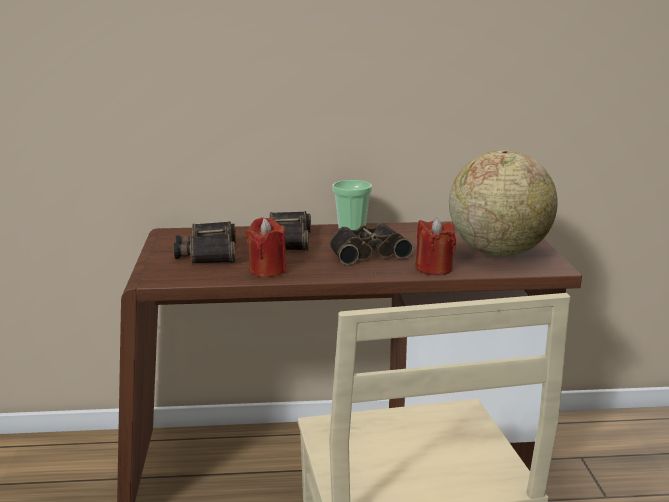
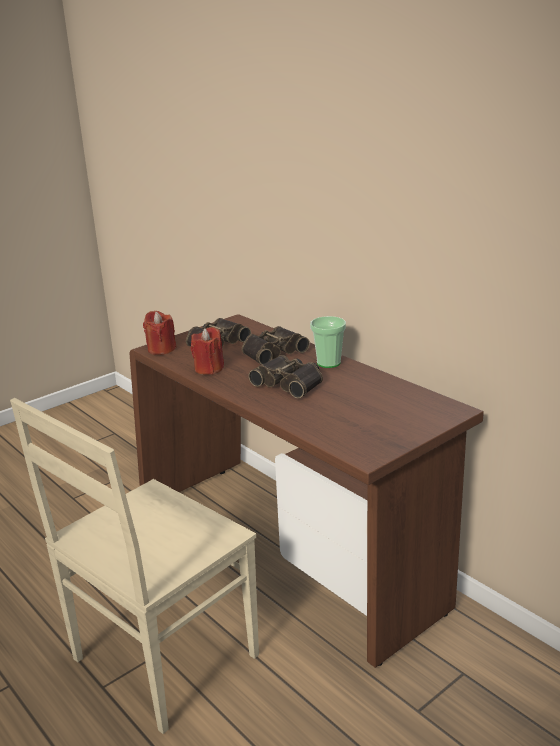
camera: 55 degrees right, 5 degrees up
(434, 269) = (291, 414): red candle -> red candle (161, 349)
(498, 252) = (368, 425): globe -> none

